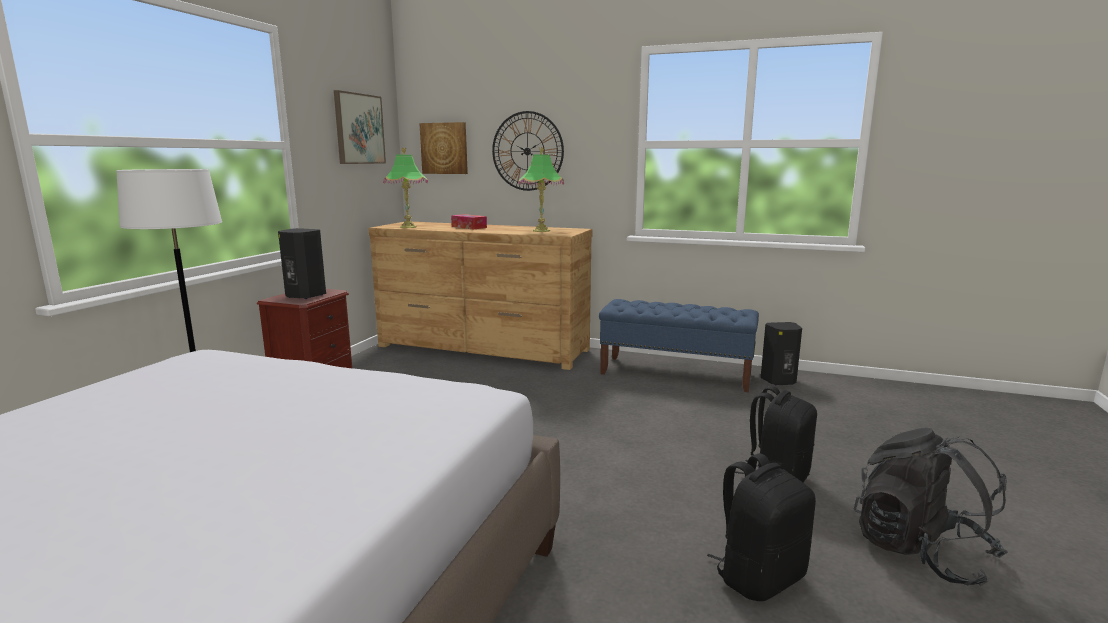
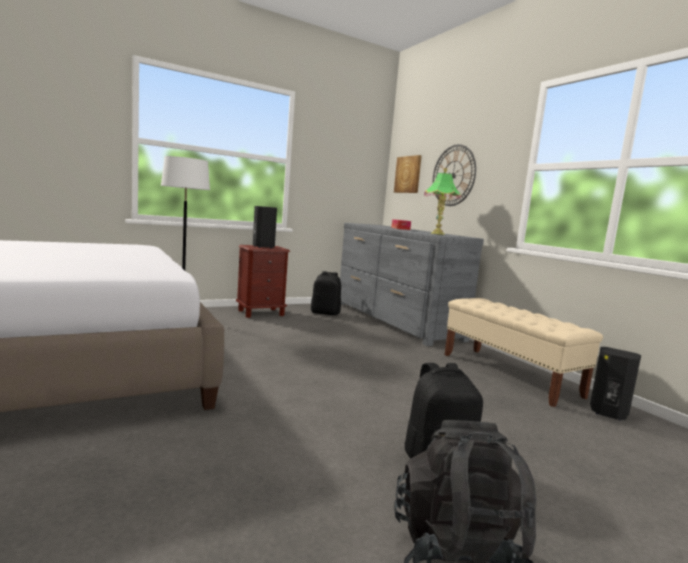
camera: 40 degrees right, 5 degrees down
(359, 129) = (350, 158): picture -> none
(408, 227) = (365, 224): table lamp -> none
(483, 348) = (394, 320): brown dresser -> grey dresser
(676, 374) = (509, 374): blue bench -> beige bench
(759, 576) = (286, 488): black backpack -> black backpack (325, 313)

